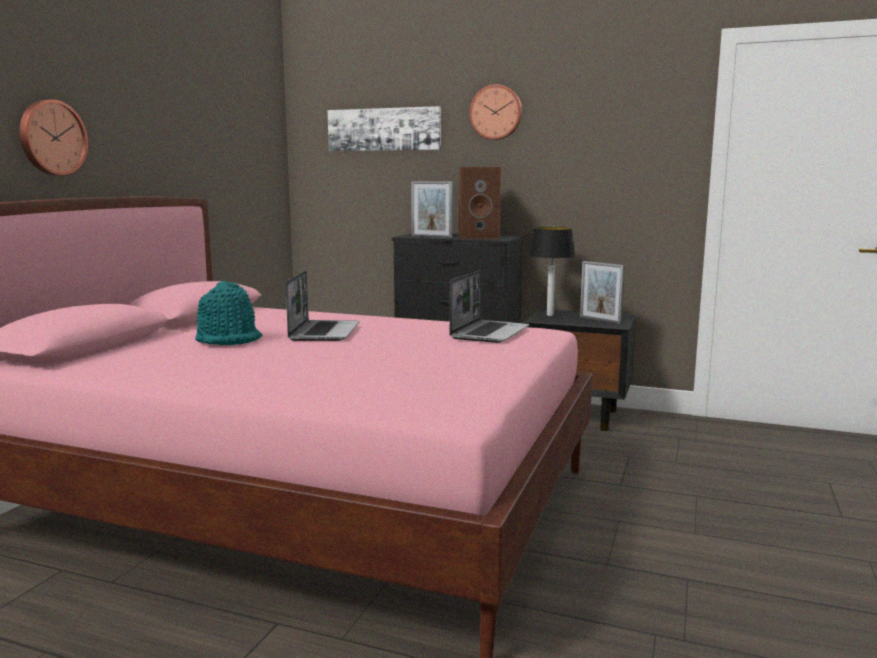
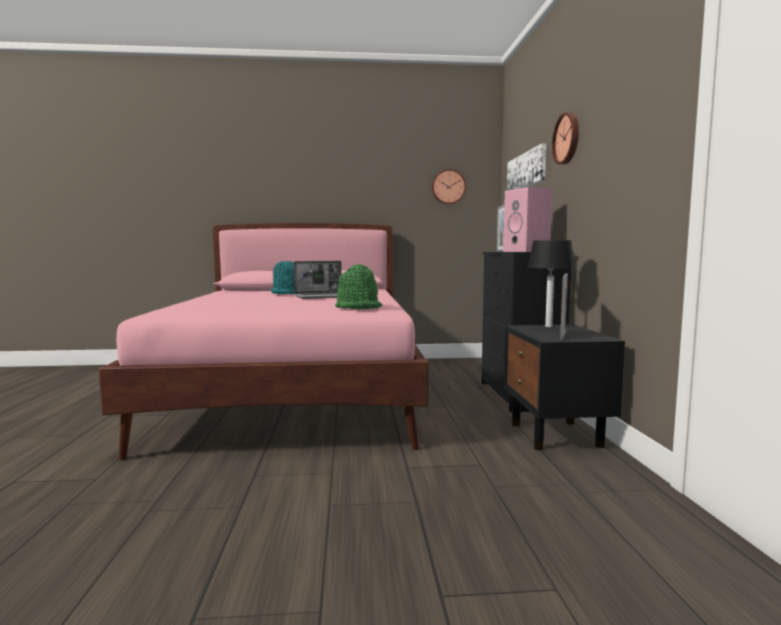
camera: 65 degrees right, 5 degrees down
(51, 138) = (296, 194): wall clock -> wall clock (448, 187)
(480, 237) = (527, 251): brown speaker -> pink speaker
(489, 333) = (358, 307): laptop -> green hat

